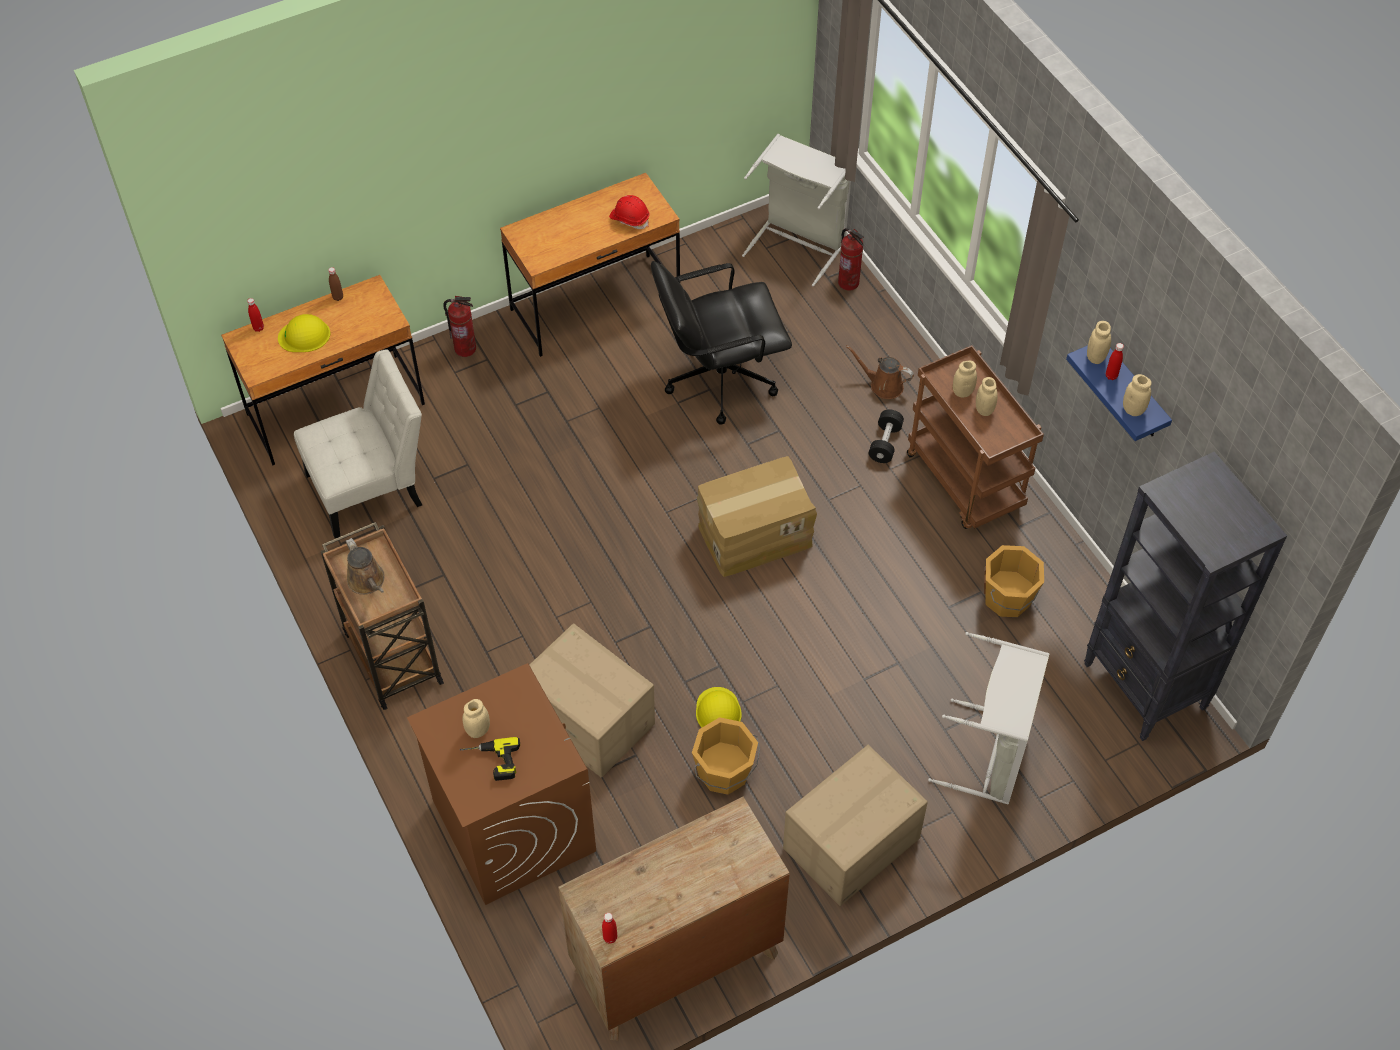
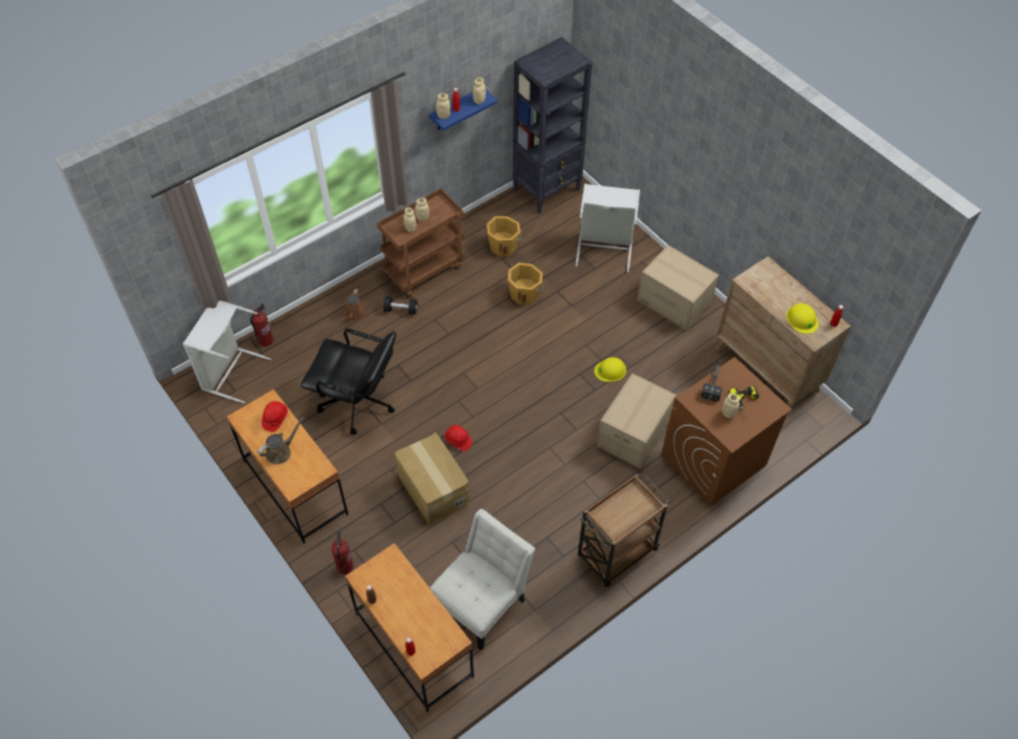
camera: 100 degrees left, 0 degrees up
(304, 335) = (414, 614): yellow hard hat -> yellow hard hat (802, 319)
(368, 582) = (626, 513): brown watering can -> brown watering can (280, 452)
(371, 487) = (482, 601): white chair -> white chair turned 75 degrees clockwise
(541, 723) = (713, 383): none -> hammer
(628, 489) = (458, 440): none -> red hard hat
(719, 379) = (357, 403): black office chair -> black office chair turned 45 degrees counterclockwise
(724, 772) = (648, 362): orange bucket -> orange bucket (525, 294)
(754, 534) = (481, 368): cardboard box -> cardboard box (432, 489)

